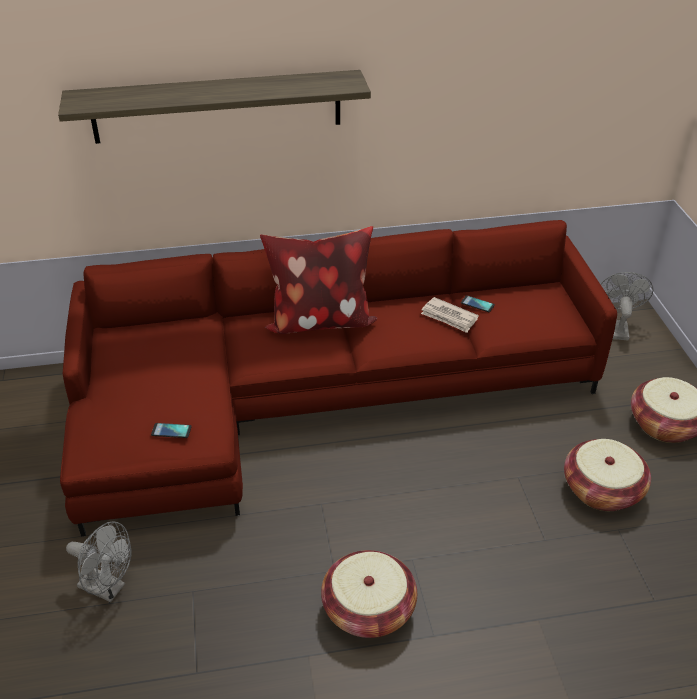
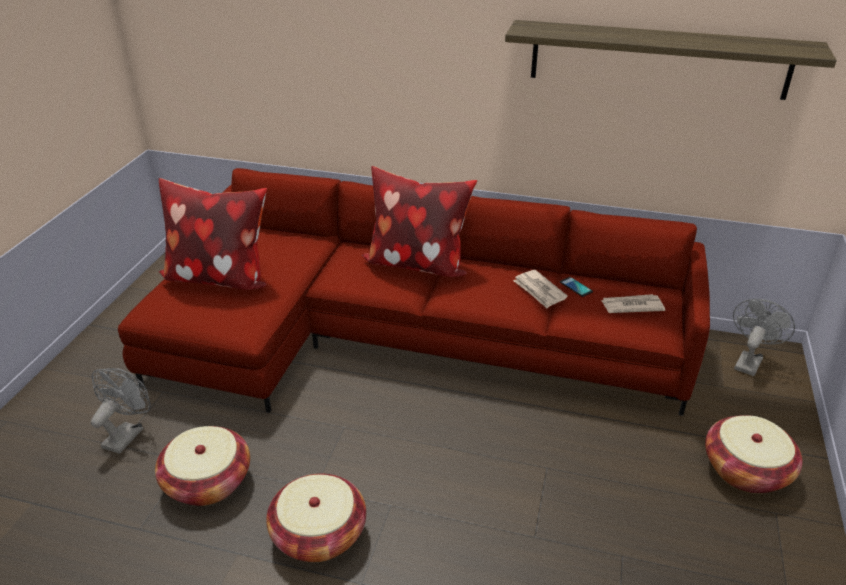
camera: 25 degrees right, 5 degrees down
(108, 588) = (127, 434): grey fan -> grey fan turned 120 degrees counterclockwise
(134, 394) = (218, 277): none -> pillow
(171, 431) = (221, 313): phone -> none
(217, 106) = (360, 41): shelf -> shelf (658, 59)
(533, 309) = (631, 306): none -> newspaper
(602, 490) = (629, 510): basket -> basket (207, 482)

